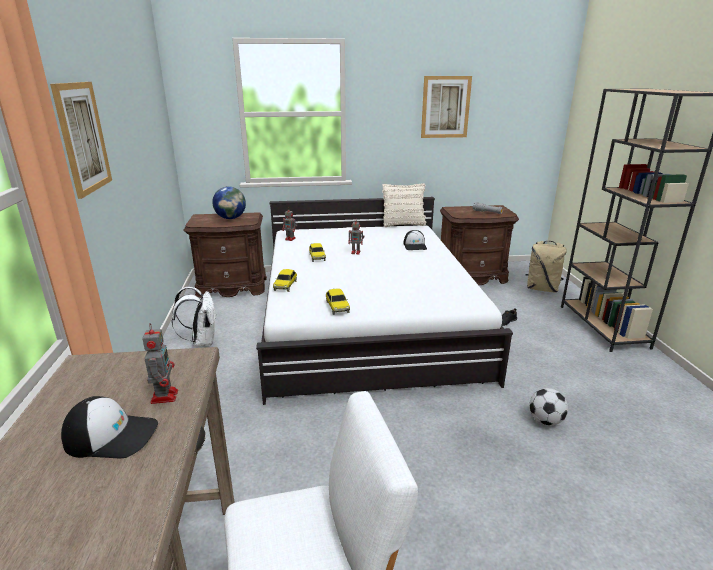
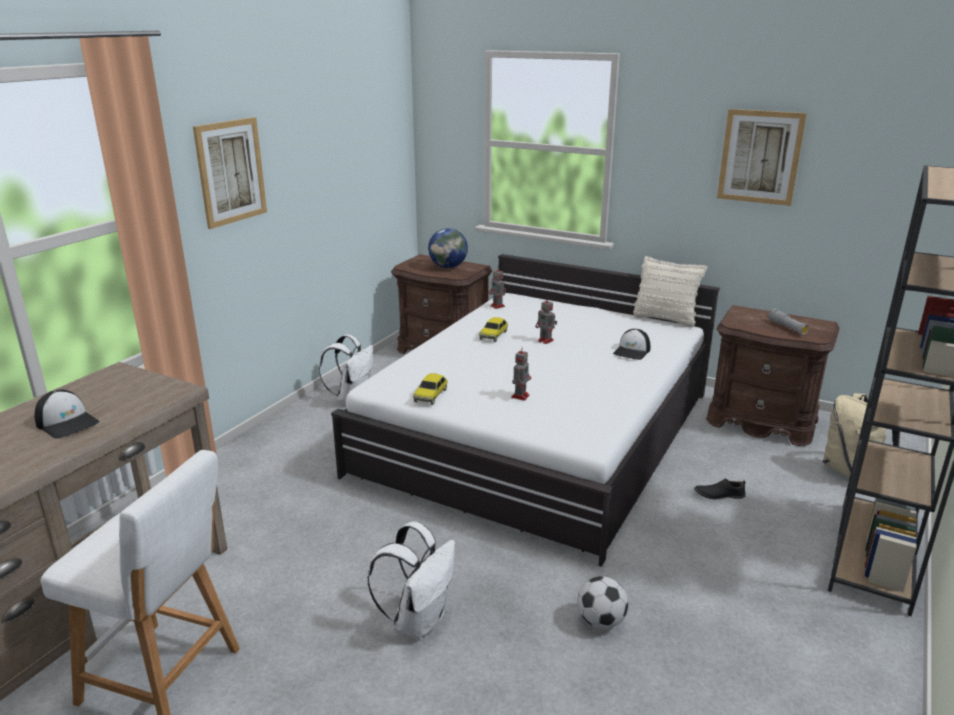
camera: 35 degrees right, 0 degrees up
(164, 395) = (126, 410): toy robot -> toy robot (520, 396)
(285, 285) = (416, 358): toy car -> none
(451, 479) = (419, 621): none -> white backpack

